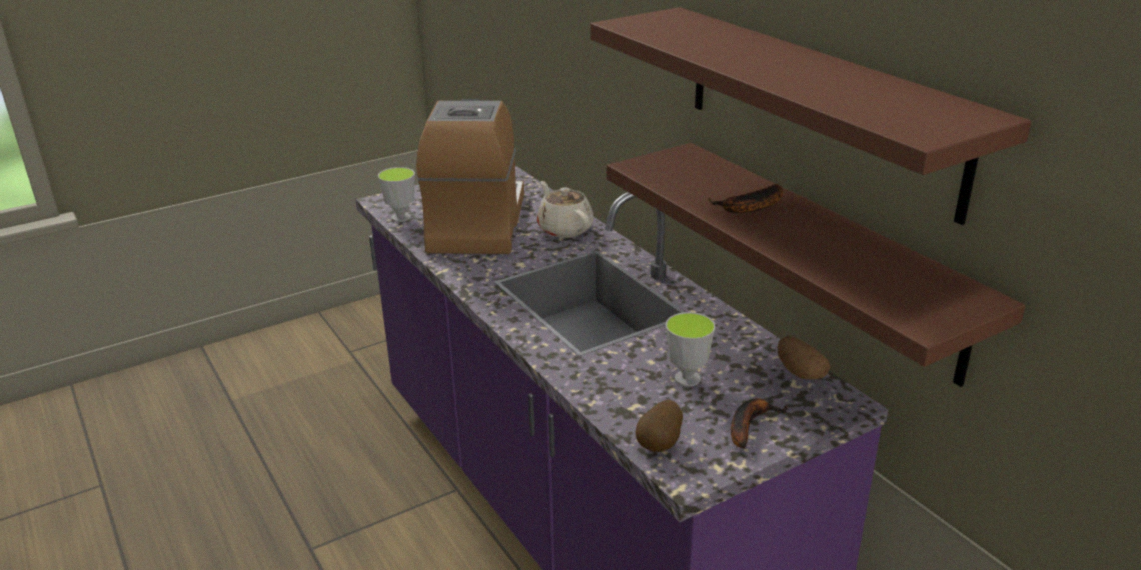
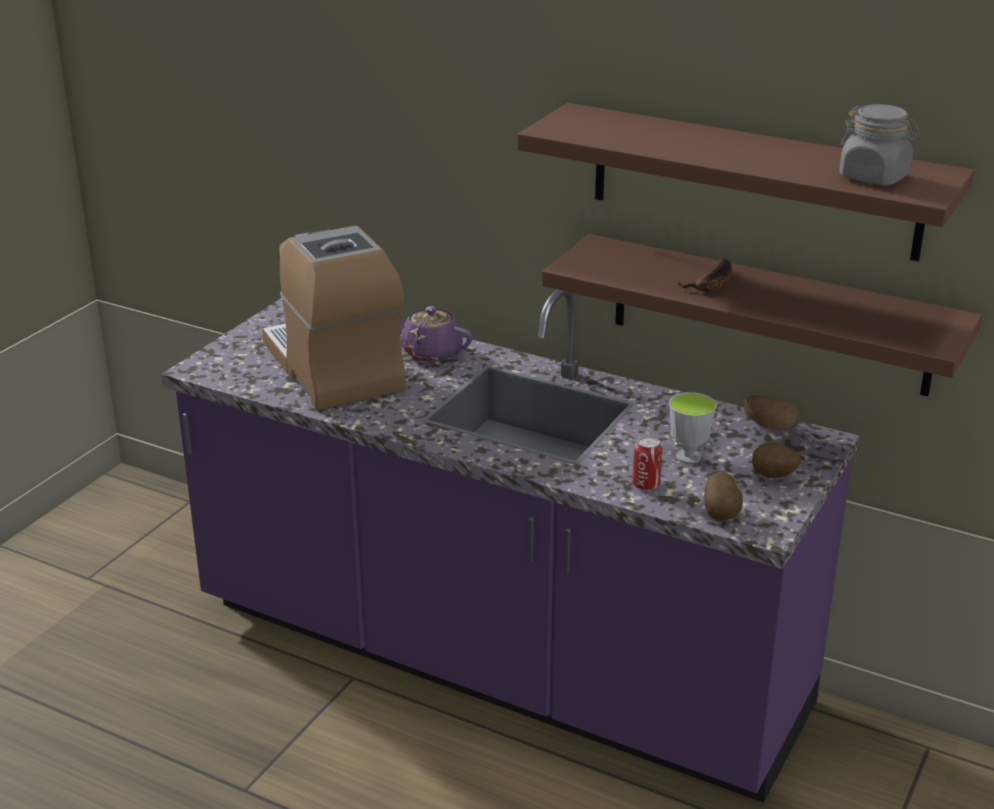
camera: 30 degrees left, 0 degrees up
(401, 217) = (241, 381): cup -> none
(564, 229) = (430, 351): beige teapot -> purple teapot
(619, 393) = (646, 485): none -> can
(750, 425) = (772, 478): banana -> potato
(887, 108) = (874, 177): none -> grey jar

